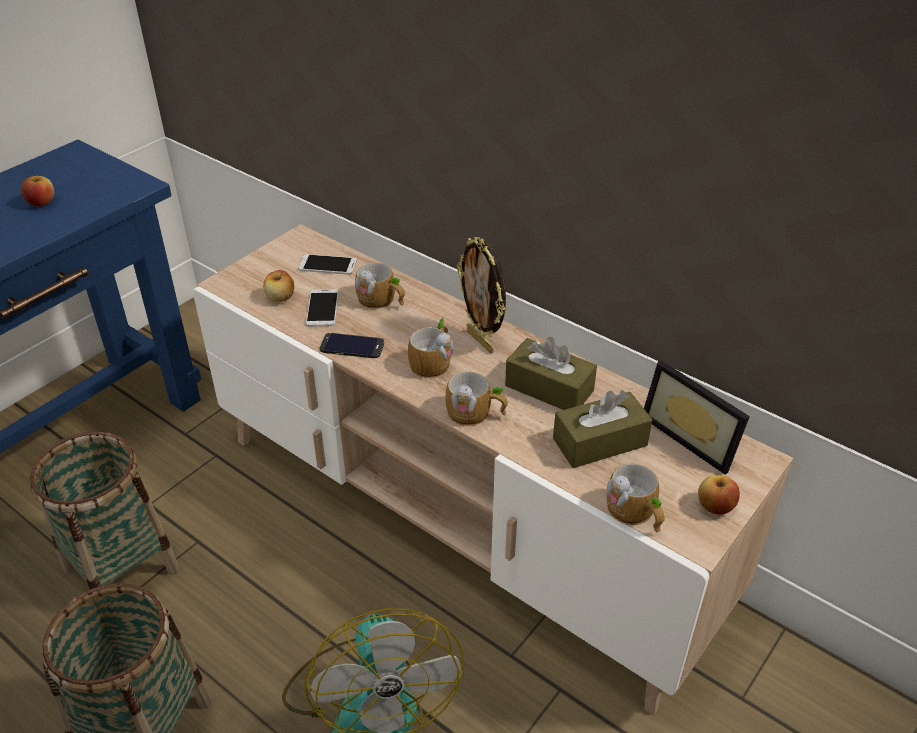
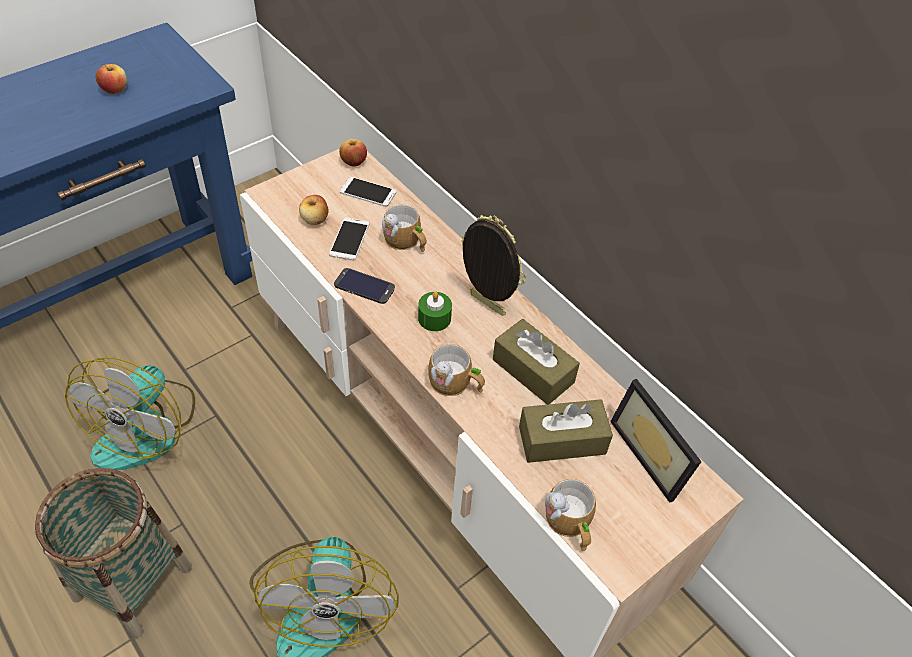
camera: 10 degrees right, 10 degrees up
(122, 569) = (147, 427): basket -> fan
(434, 361) = (434, 318): mug -> green candle
(481, 341) = (485, 305): picture frame -> picture frame turned 150 degrees clockwise
(715, 507) = (648, 535): apple -> apple (353, 162)

